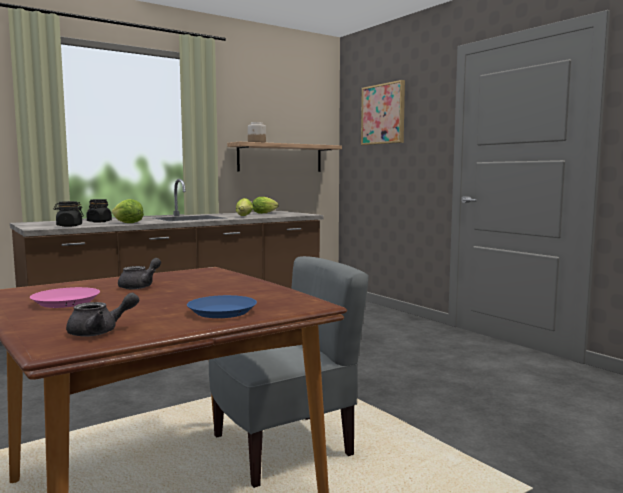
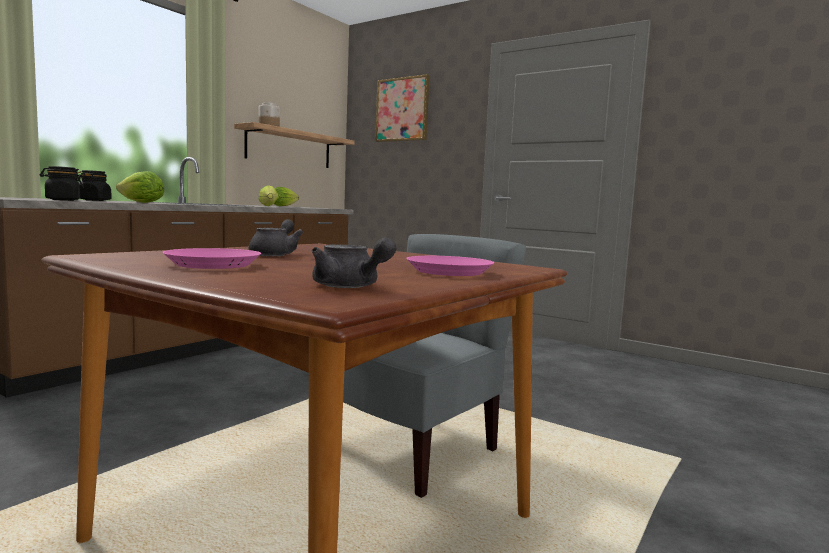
camera: 20 degrees left, 0 degrees up
(100, 332) = (350, 287): grey teapot -> grey teapot turned 90 degrees clockwise
(221, 312) = (449, 272): blue plate -> pink plate

